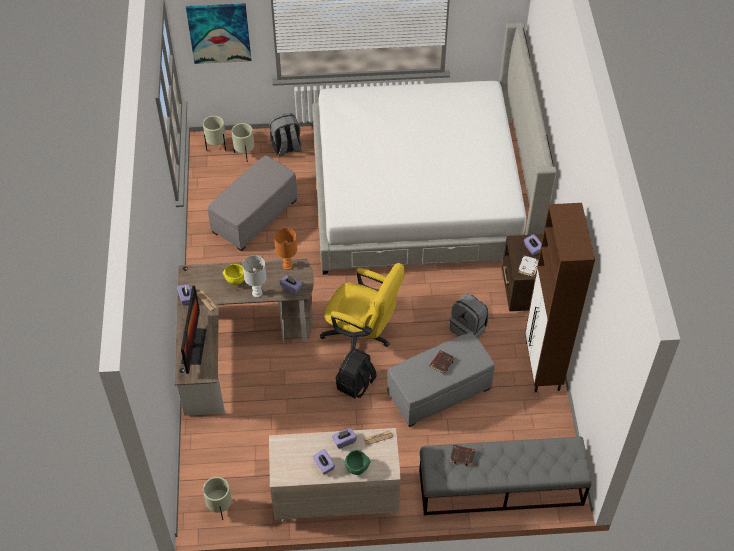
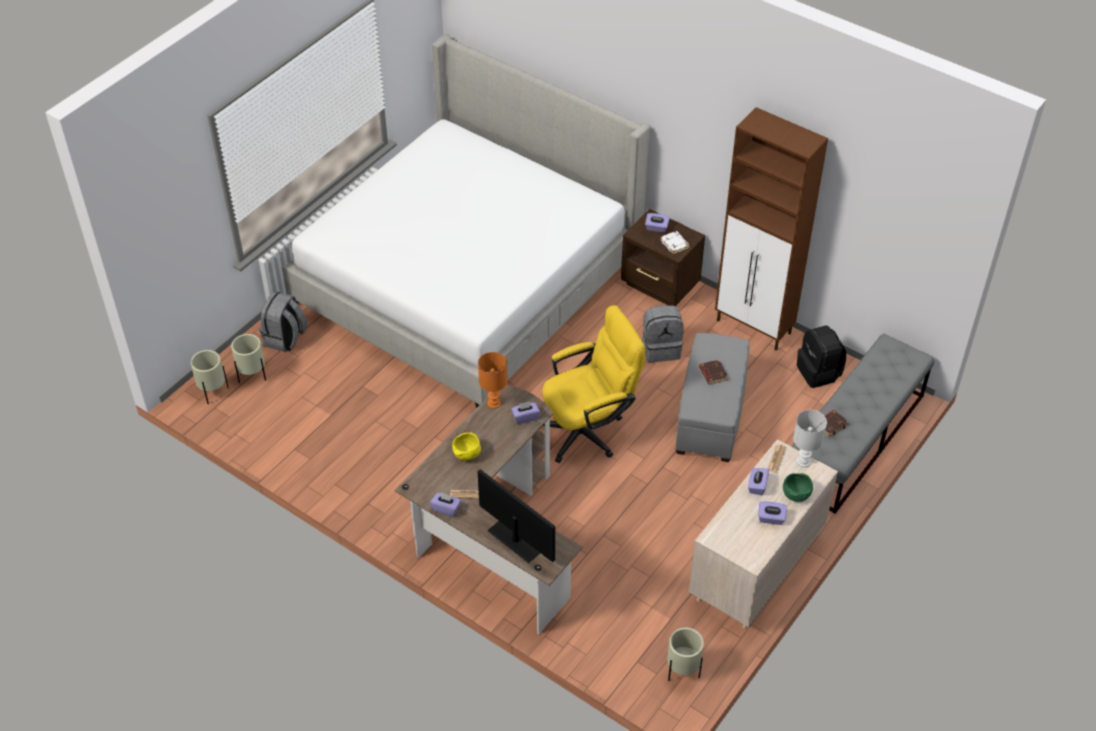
camera: 50 degrees left, 5 degrees down
(219, 33) = (173, 237): picture -> none
(254, 216) = (345, 419): grey ottoman -> none
(256, 293) = (502, 448): white table lamp -> white table lamp (803, 462)
(356, 385) = (641, 471): black backpack -> black backpack (819, 372)

